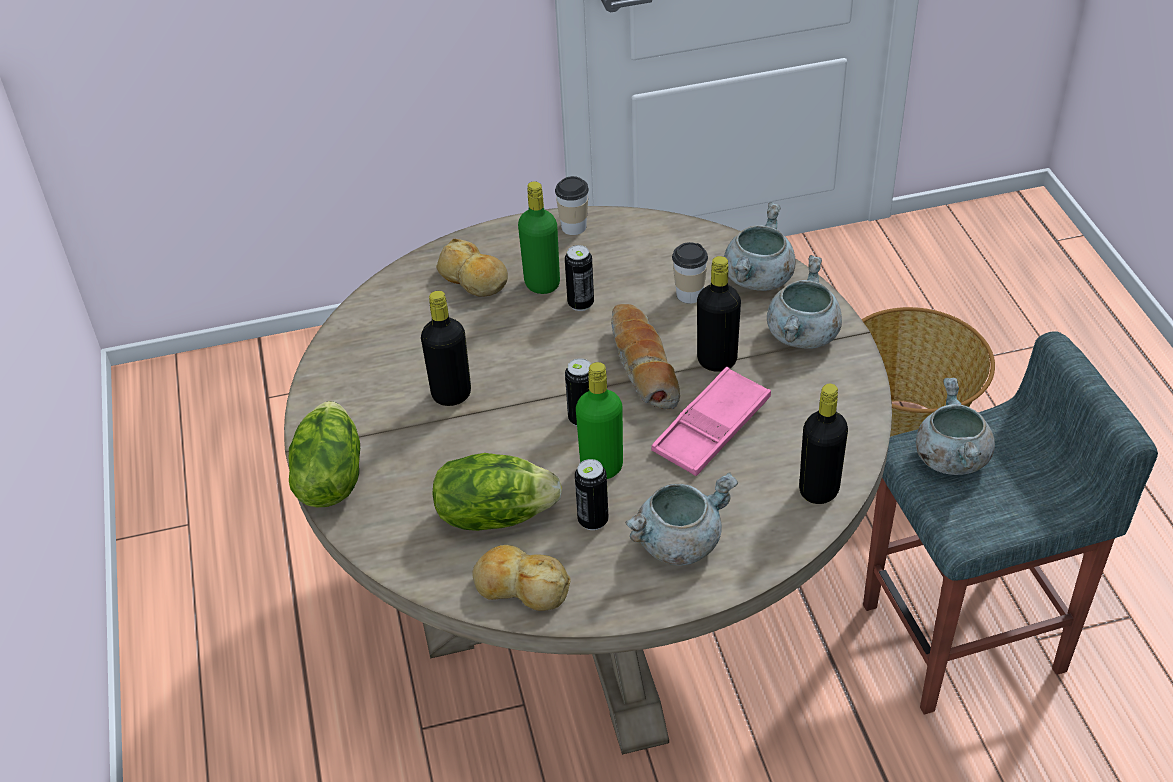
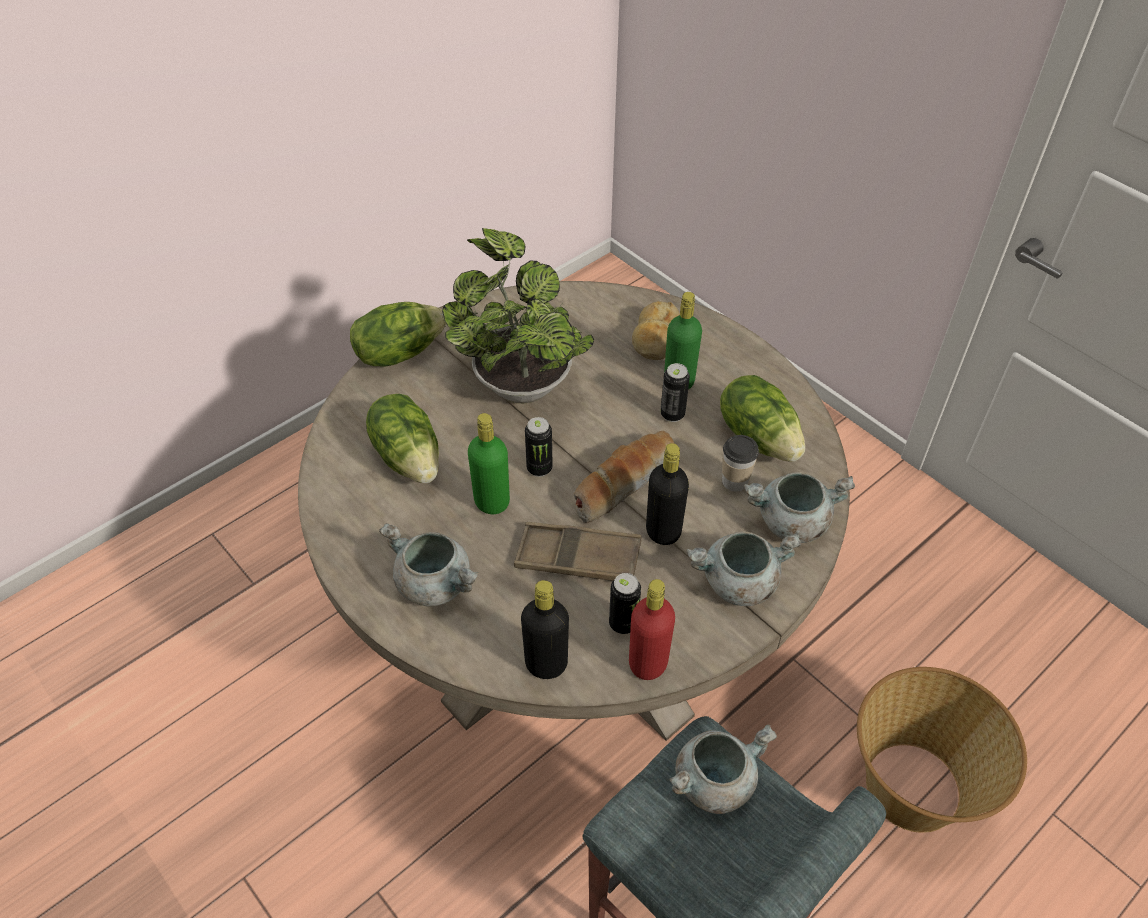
camera: 60 degrees right, 5 degrees up
(451, 394) = (519, 381): black bottle -> potted plant
(521, 587) = (344, 502): bread -> none
(574, 227) = (764, 372): cup -> none
(593, 520) = (432, 518): can -> can (623, 623)
(649, 260) = (759, 437): none -> lettuce
(711, 428) = (578, 558): pink tray -> brown tray
(854, 422) = (648, 663): none -> red bottle

